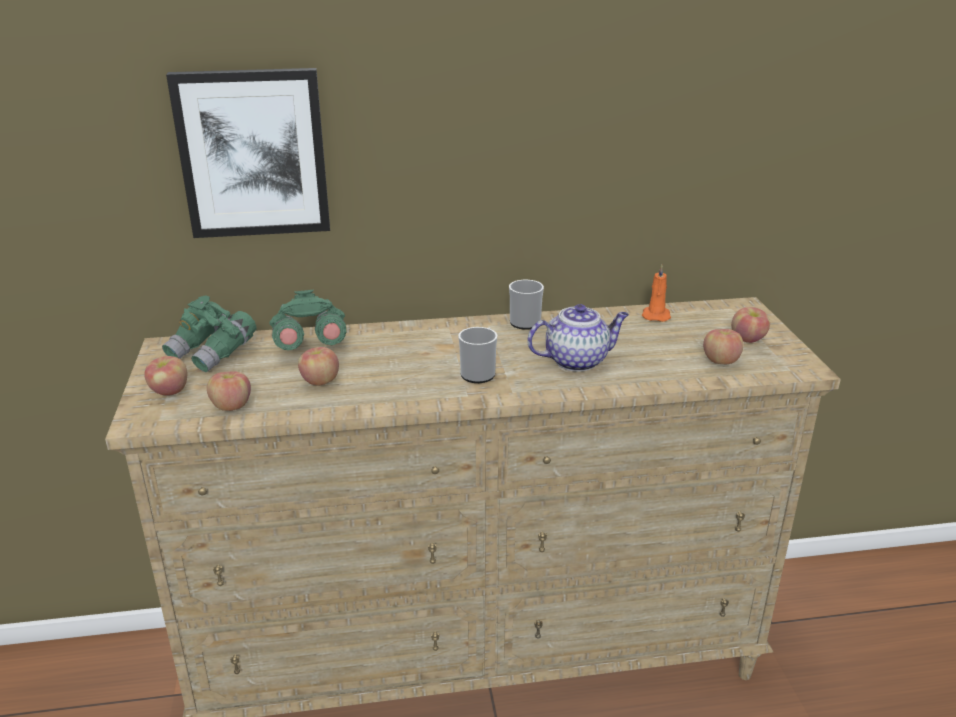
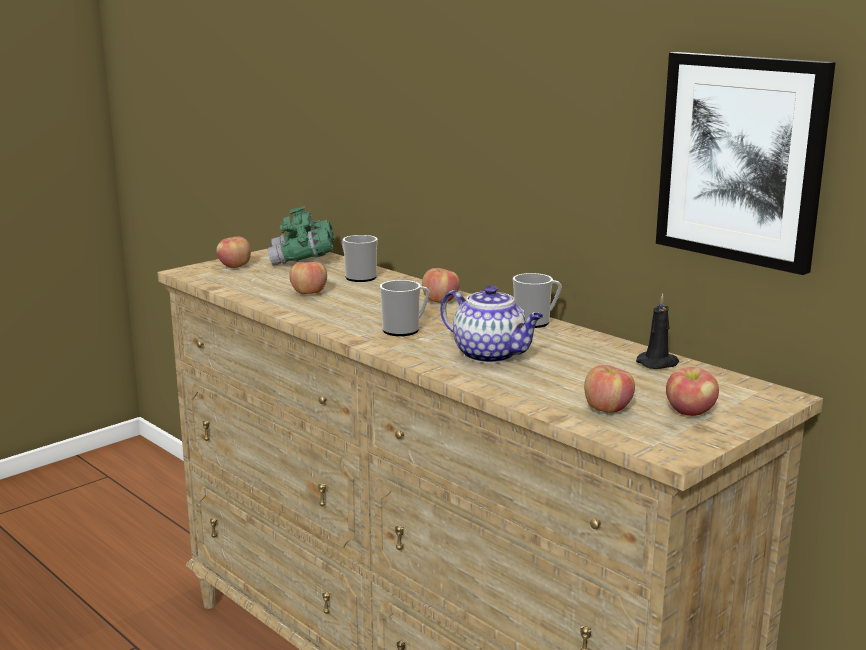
camera: 55 degrees right, 10 degrees down
(231, 406) = (237, 283): apple -> apple (440, 301)
(253, 153) = (374, 95): picture -> picture (742, 159)
(309, 346) = (358, 277): green binoculars -> mug
(656, 315) = (658, 363): orange candle -> black candle

